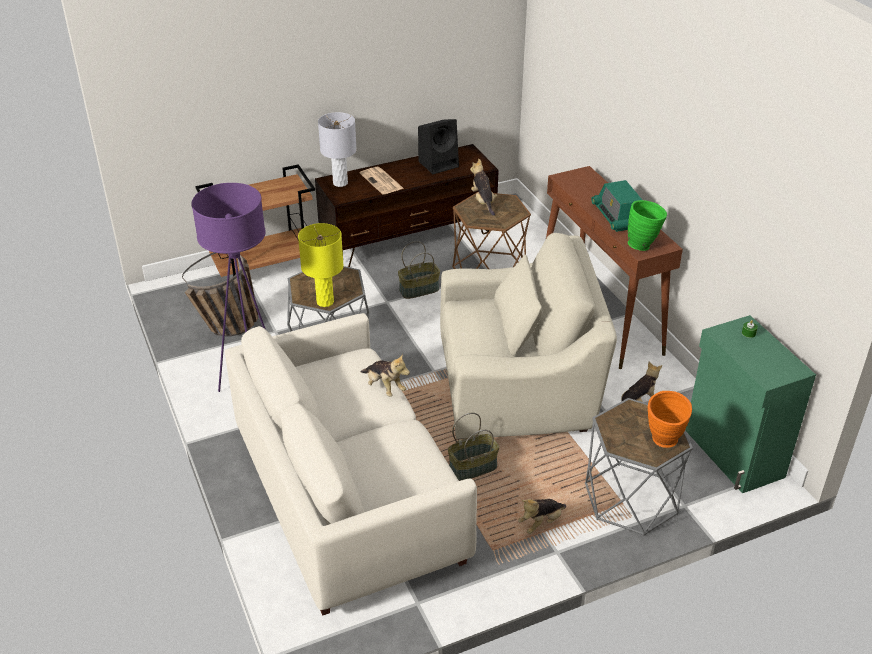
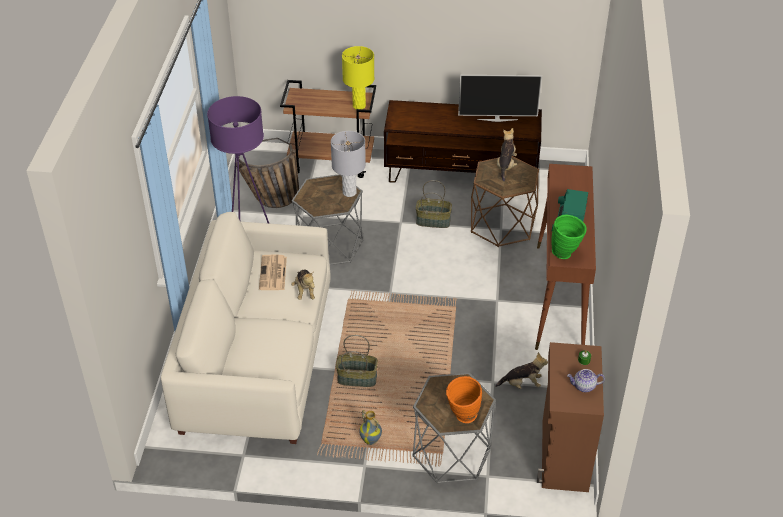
camera: 30 degrees right, 5 degrees up
(325, 302) = (316, 208): yellow table lamp -> yellow table lamp (359, 106)
(340, 183) = (405, 110): grey table lamp -> grey table lamp (349, 192)
(382, 181) = (438, 120): newspaper -> newspaper (273, 273)
(439, 163) = (497, 119): black speaker -> television
(518, 384) = (444, 328): beige armchair -> none
(541, 523) = (371, 440): plush toy -> vase
(733, 454) = (563, 455): green cabinet -> brown cabinet
(773, 356) = (584, 386): none -> teapot

